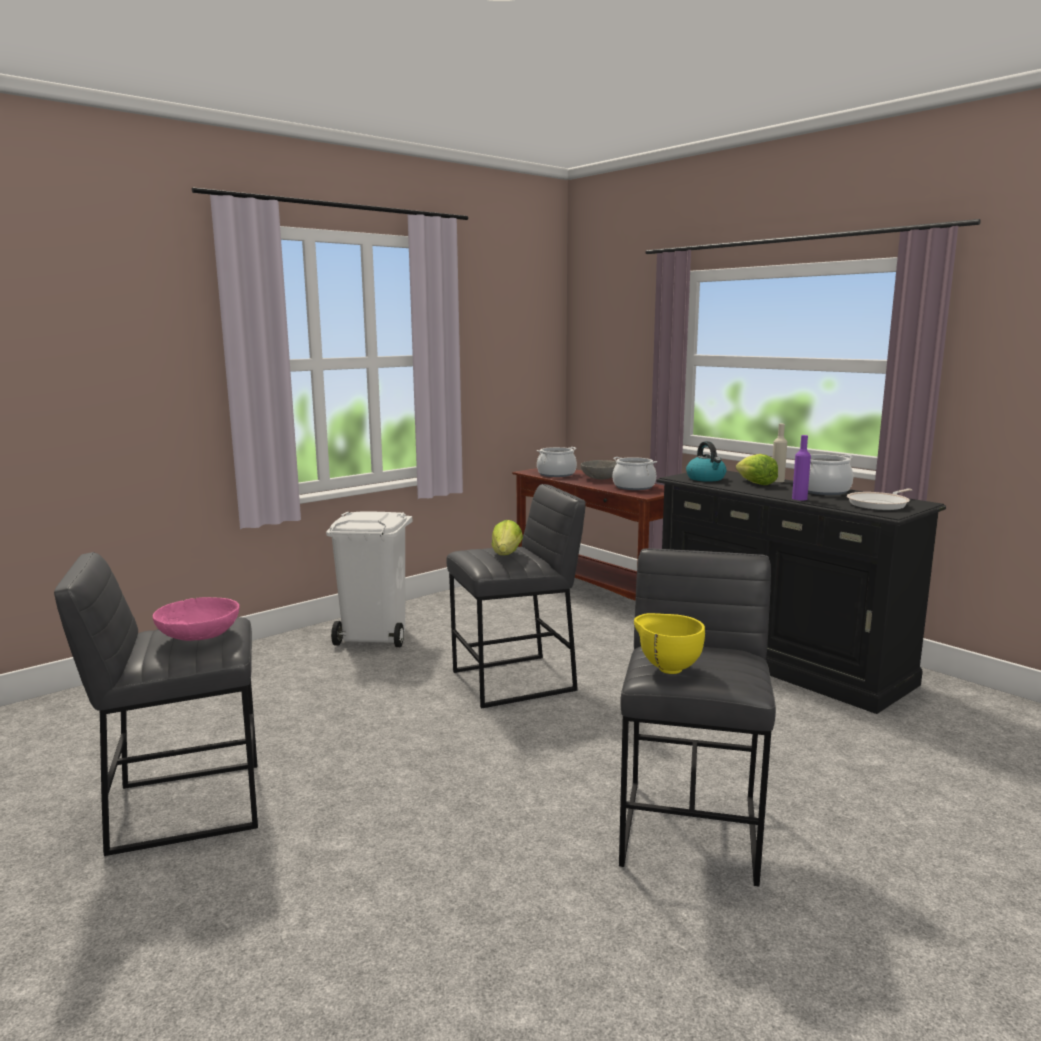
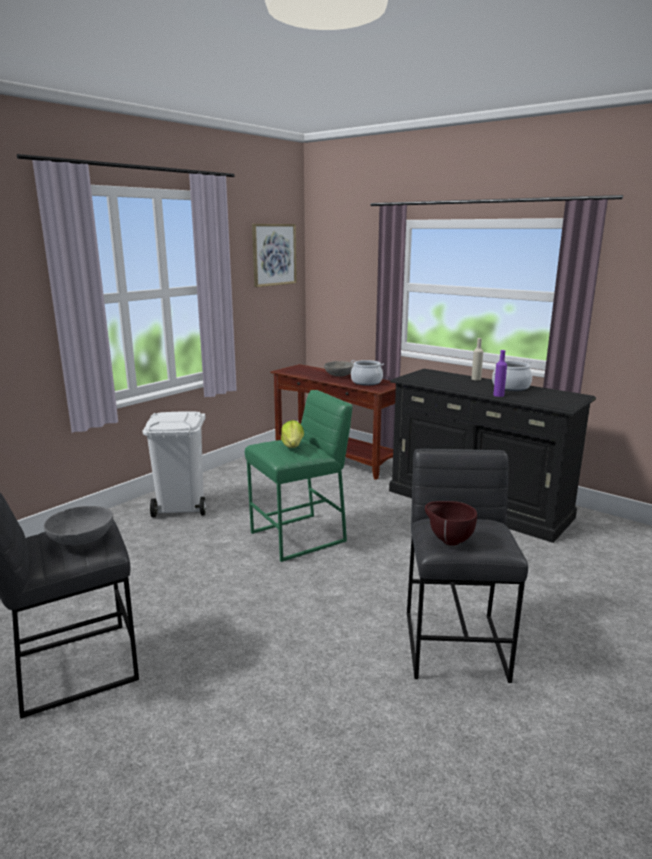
camera: 10 degrees left, 5 degrees up
(198, 636) = (81, 539): pink bowl -> grey bowl
(515, 680) = (299, 536): grey stool -> green stool
(522, 321) = (274, 254): none -> picture
(556, 474) = (304, 372): cooking pot -> none
(667, 668) = (448, 541): yellow bowl -> brown bowl
(706, 478) = (426, 379): kettle -> none
(755, 483) = (462, 382): lettuce -> none
(880, 504) = (554, 398): frying pan -> none

